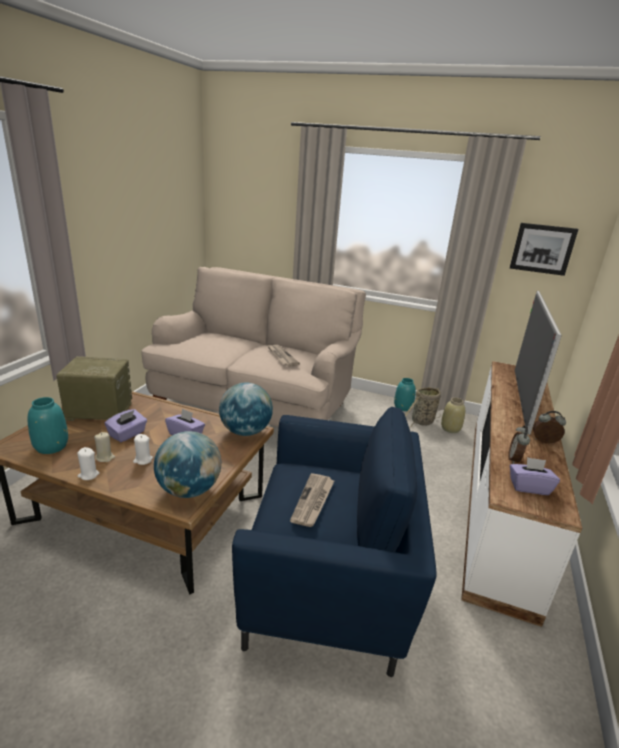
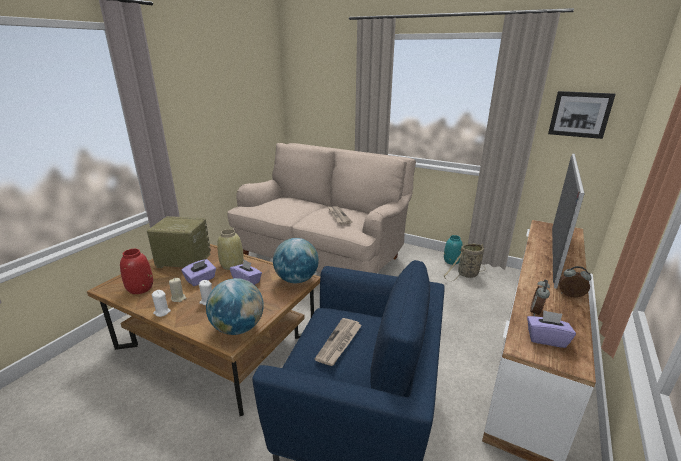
camera: 10 degrees right, 0 degrees up
(51, 447) = (140, 288): turquoise vase -> red vase
(450, 428) = (493, 281): beige vase -> beige vase (232, 265)

